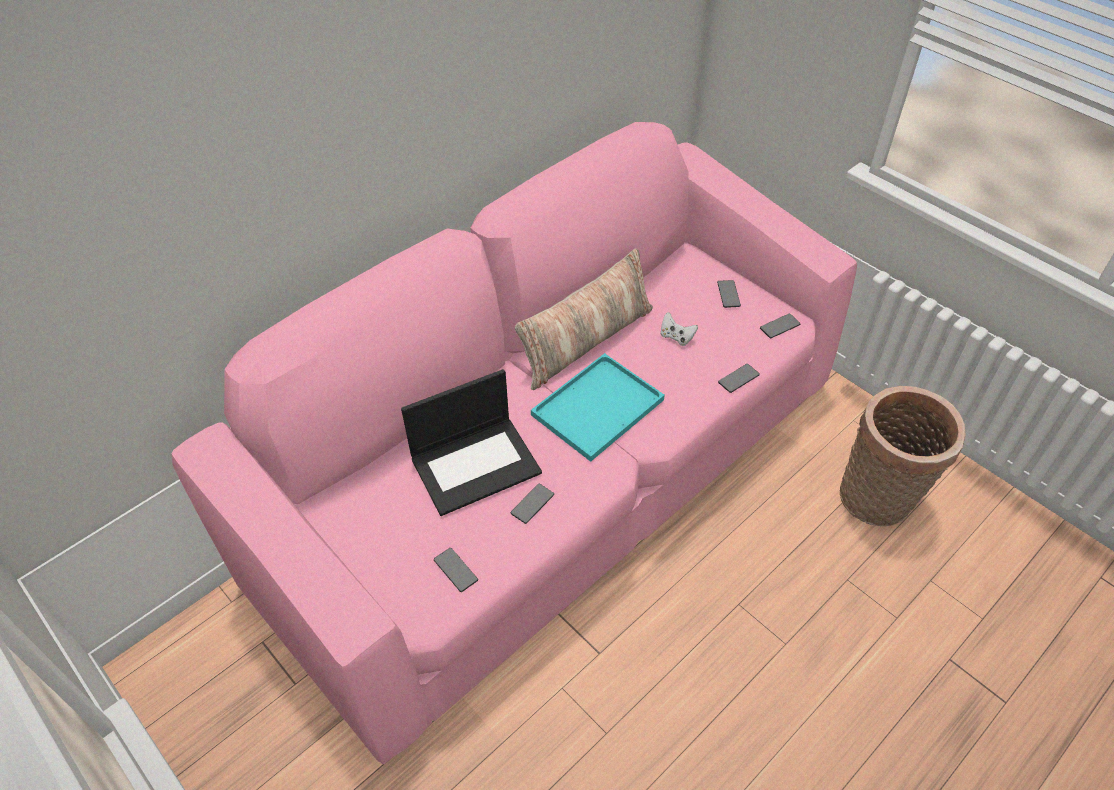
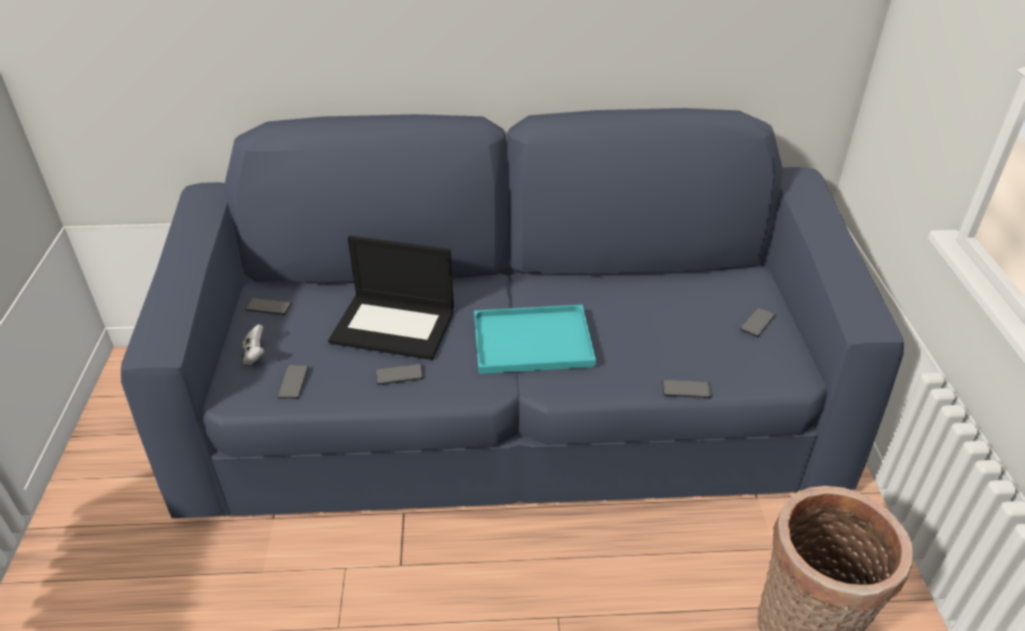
camera: 40 degrees right, 10 degrees down
(556, 478) = (512, 417): pink sofa -> blue sofa
(586, 341) = (583, 293): pillow -> none
(676, 337) = (668, 330): white game controller -> white game controller (255, 355)
(779, 326) = (780, 372): phone -> phone (268, 307)

